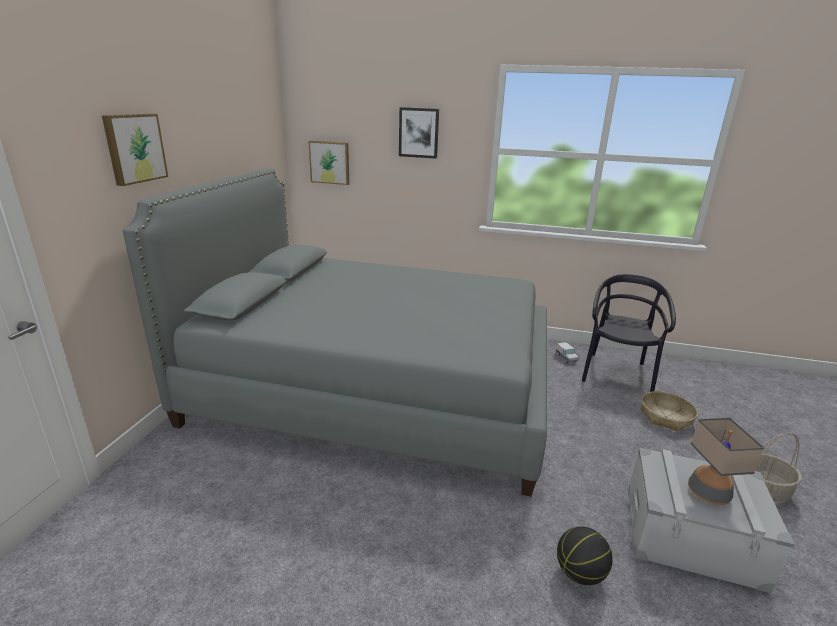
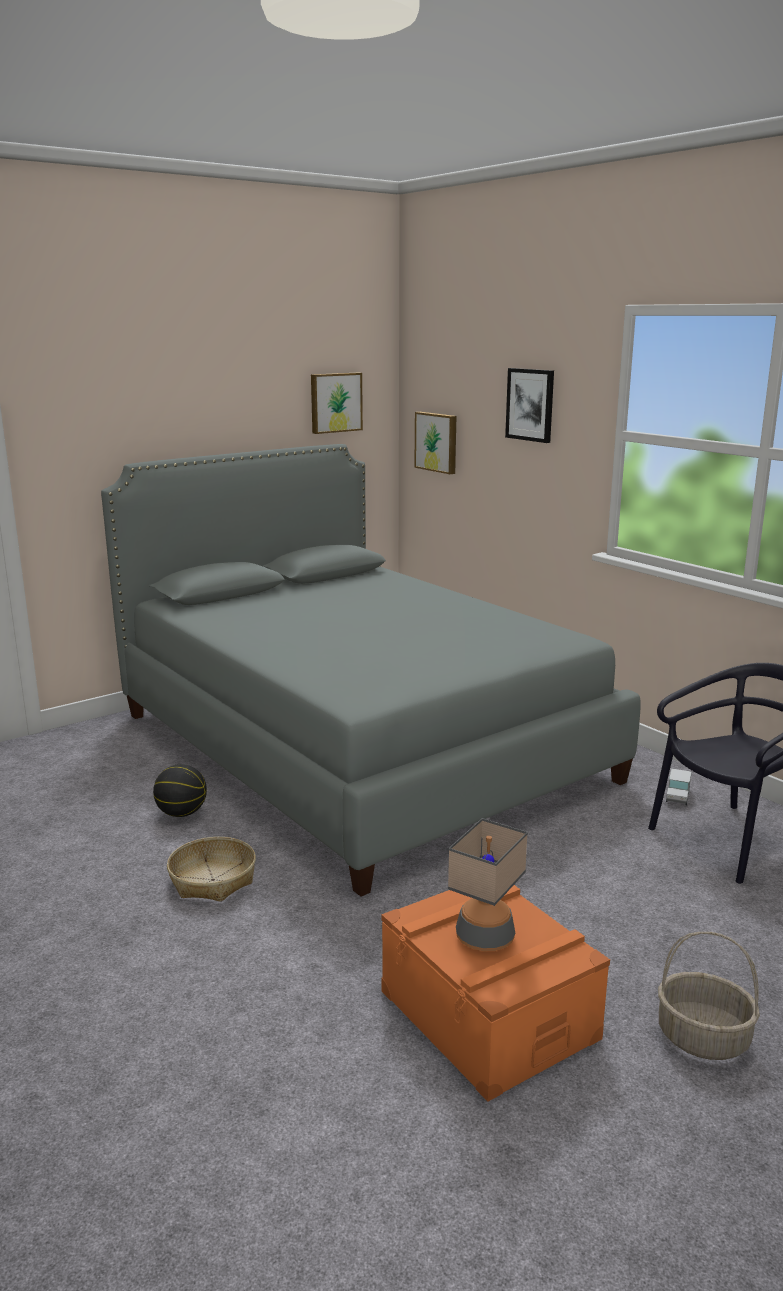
camera: 40 degrees right, 5 degrees down
(134, 148) = (139, 412): picture -> picture (335, 402)
(579, 573) = (300, 969): basketball -> basketball (182, 813)
(665, 417) = (708, 911): basket -> basket (212, 880)
(691, 536) = (488, 1014): grey storage box -> orange storage box

